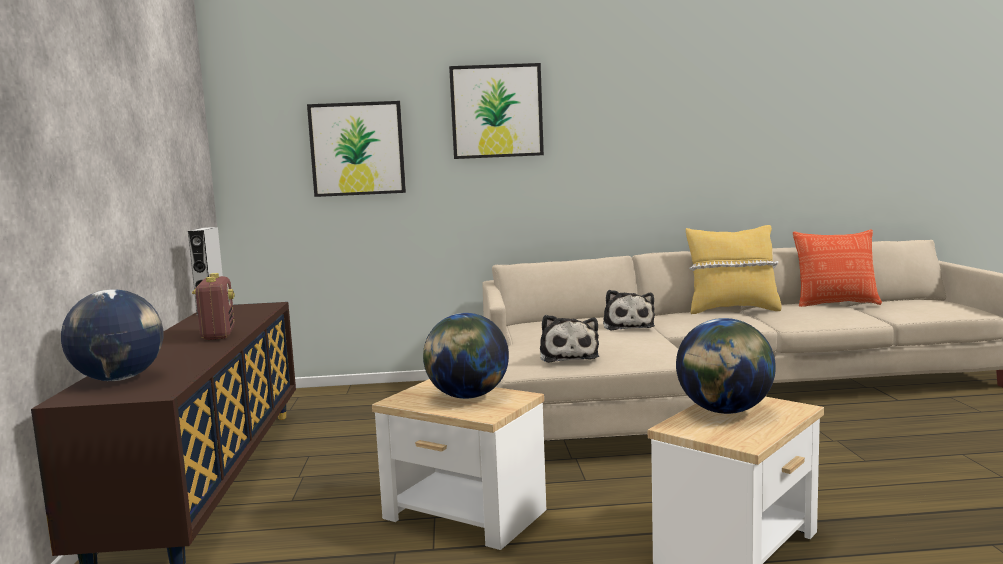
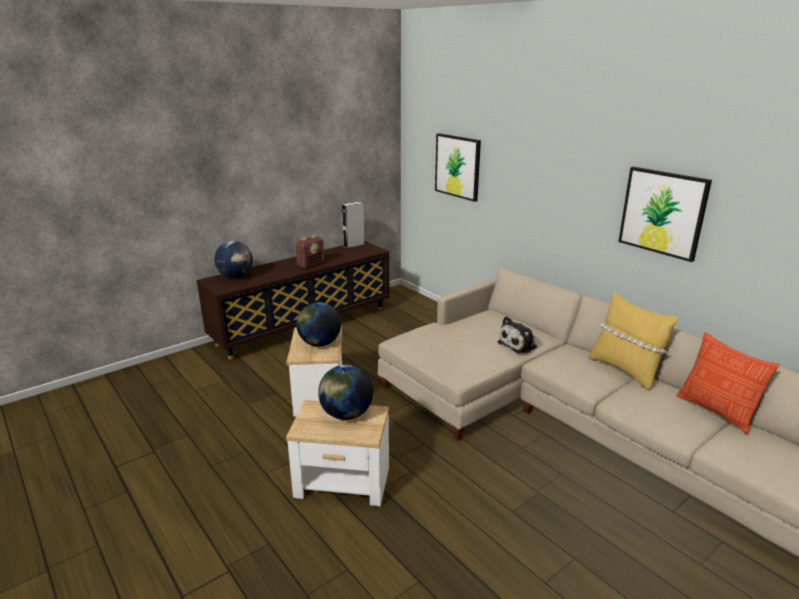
camera: 55 degrees right, 15 degrees up
(496, 111) = (531, 159): picture -> picture (663, 212)
(568, 356) = (427, 346): plush toy -> none

